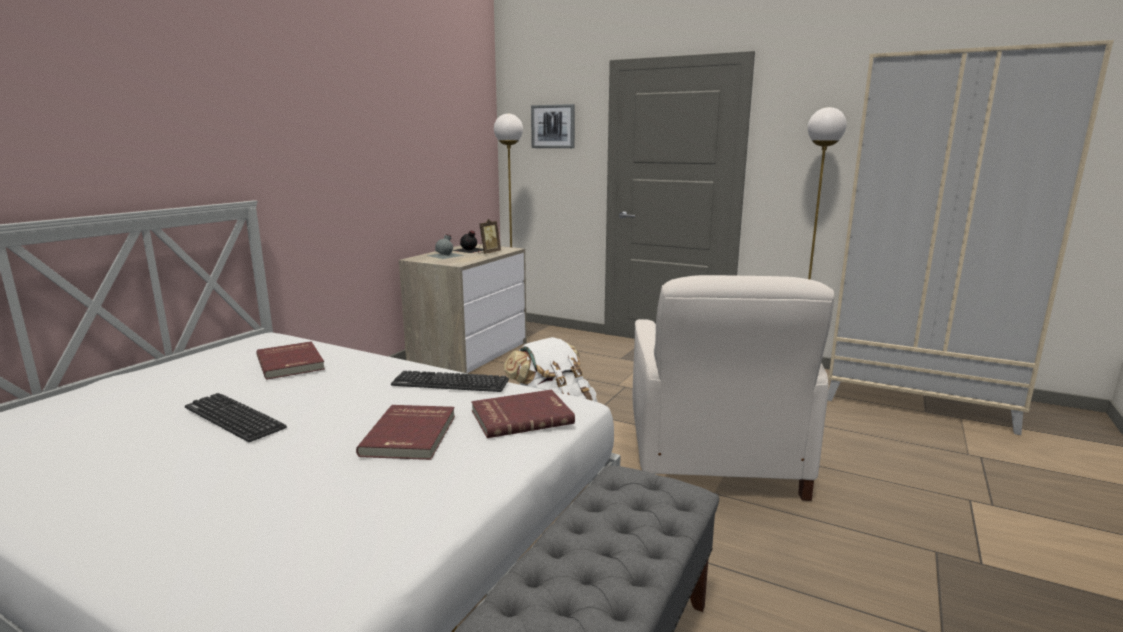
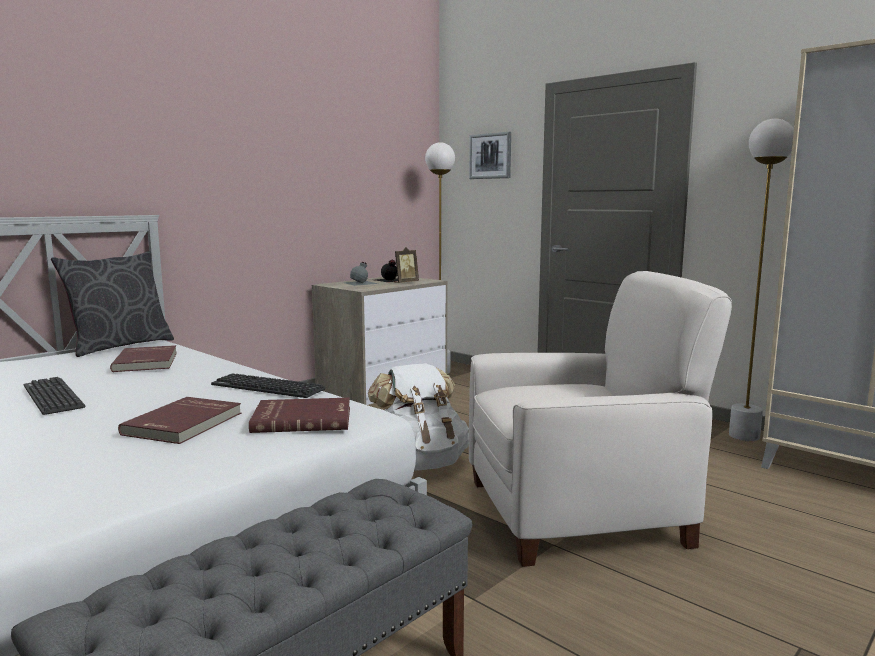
camera: 15 degrees right, 5 degrees down
(236, 344) = (120, 346): none -> grey pillow
(714, 459) = (578, 512): white armchair -> white armchair turned 120 degrees counterclockwise

